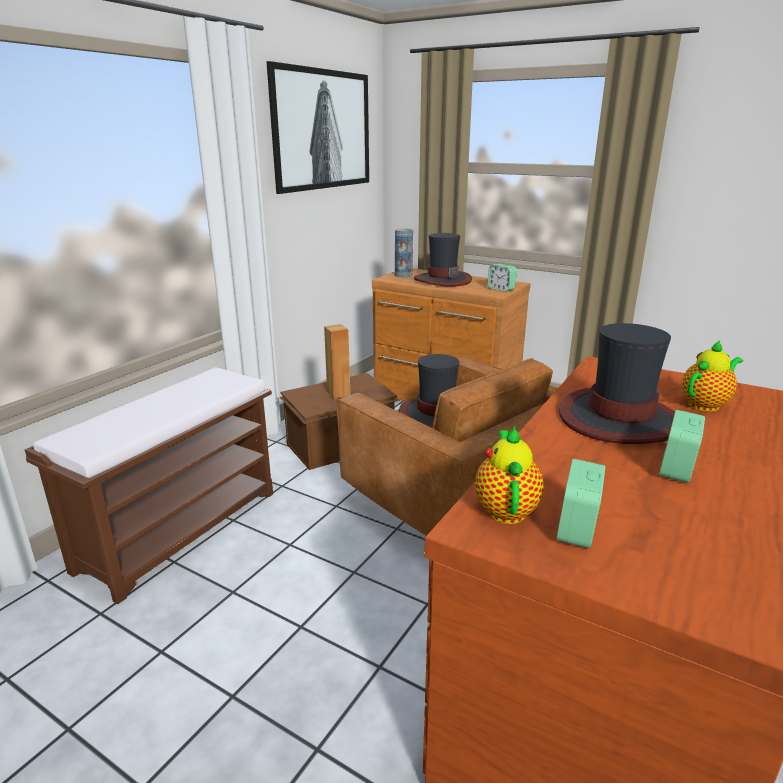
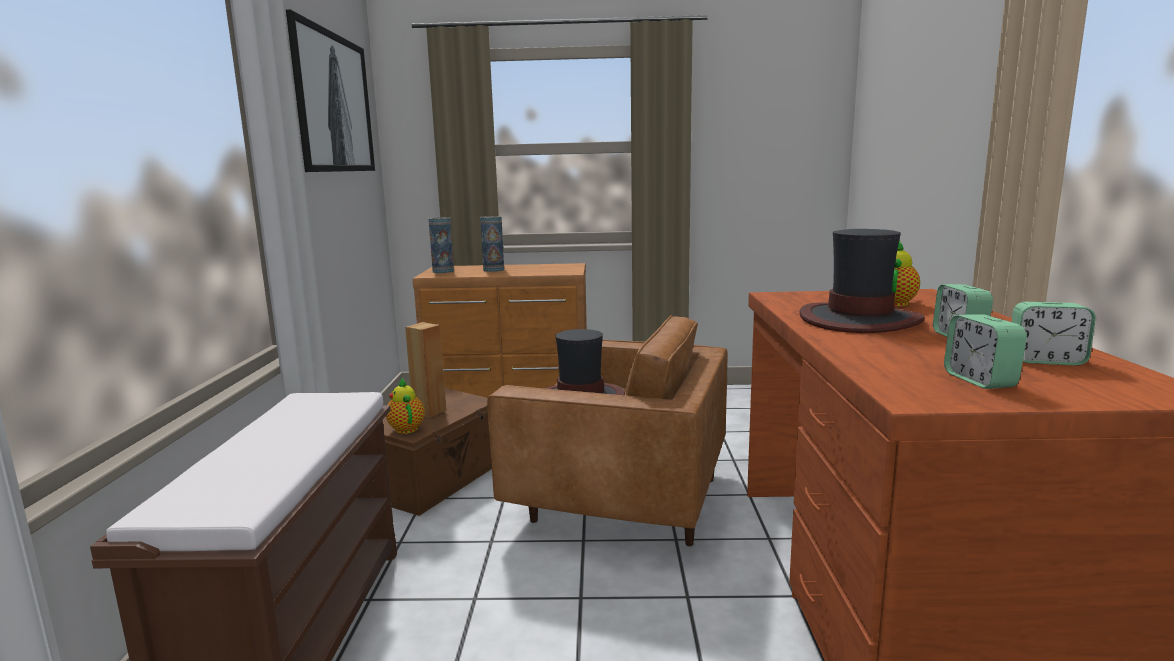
camera: 30 degrees left, 10 degrees down
(442, 280) = (493, 270): hat -> vase
(501, 289) = (567, 269): alarm clock -> alarm clock (1046, 361)
(505, 508) = (908, 383): teapot -> teapot (406, 428)

